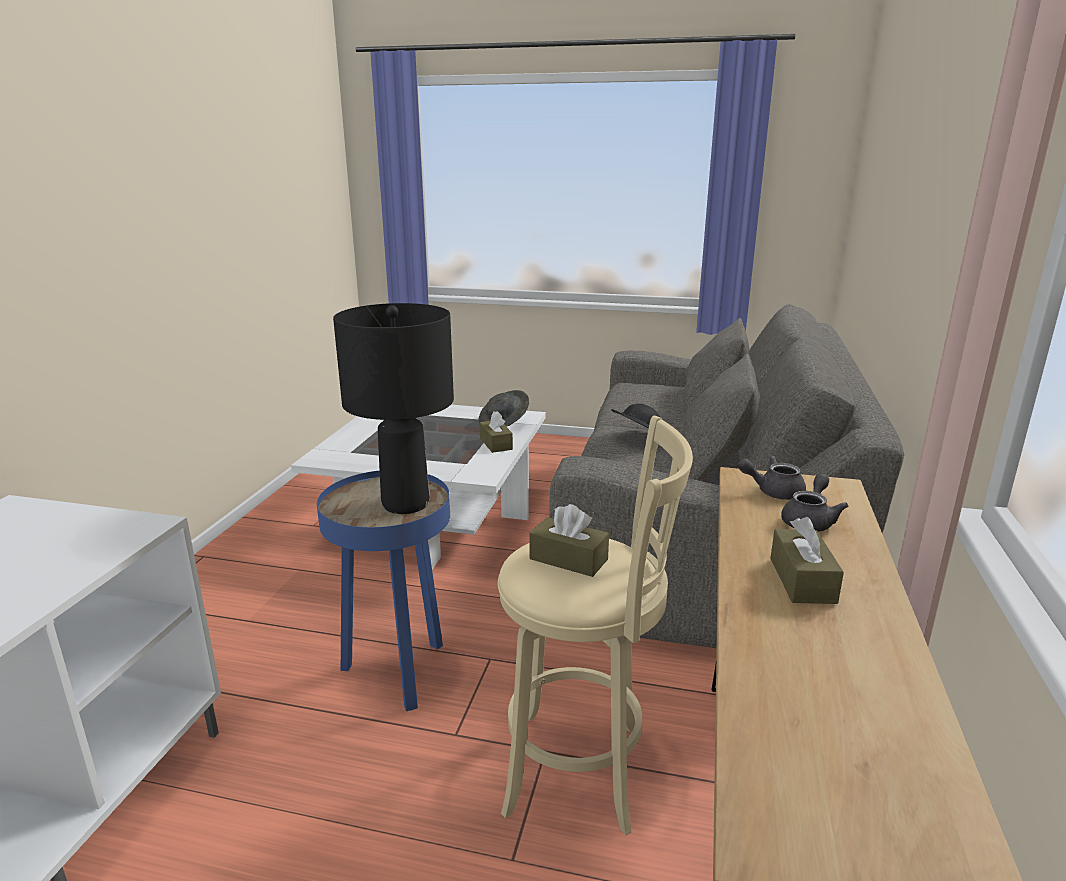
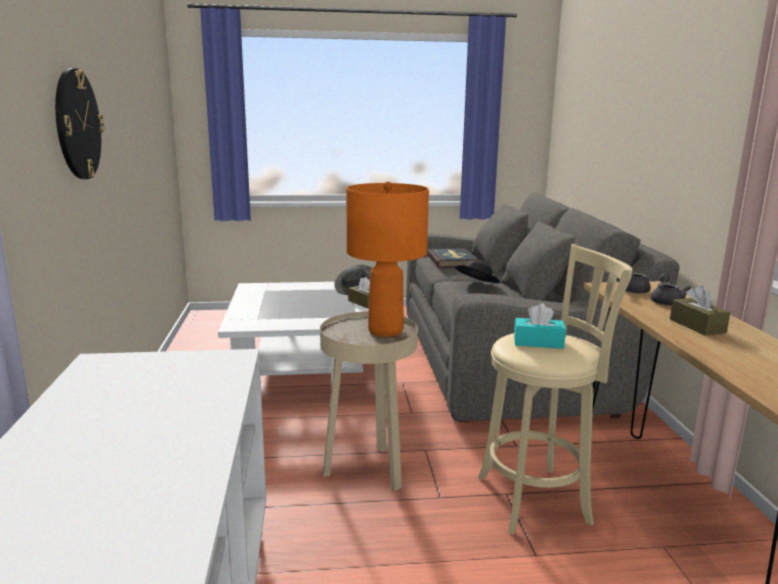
camera: 20 degrees left, 5 degrees down
(104, 213) = (77, 124): none -> wall clock
(399, 674) = (368, 471): blue side table -> beige side table
(404, 504) = (385, 331): black table lamp -> orange table lamp
(568, 559) = (538, 342): brown tissue box -> turquoise tissue box
(646, 395) = (452, 261): none -> book

